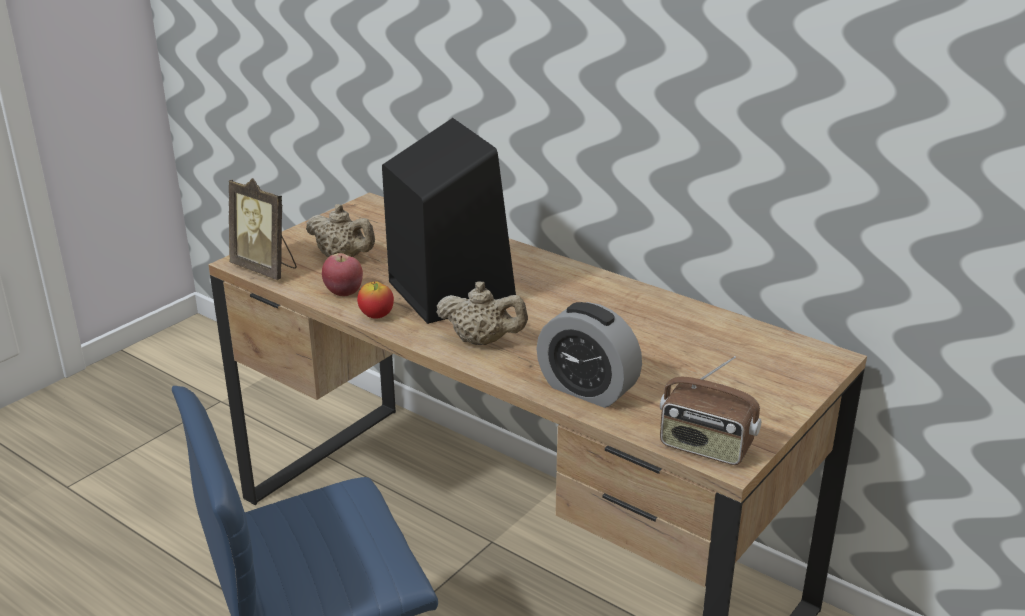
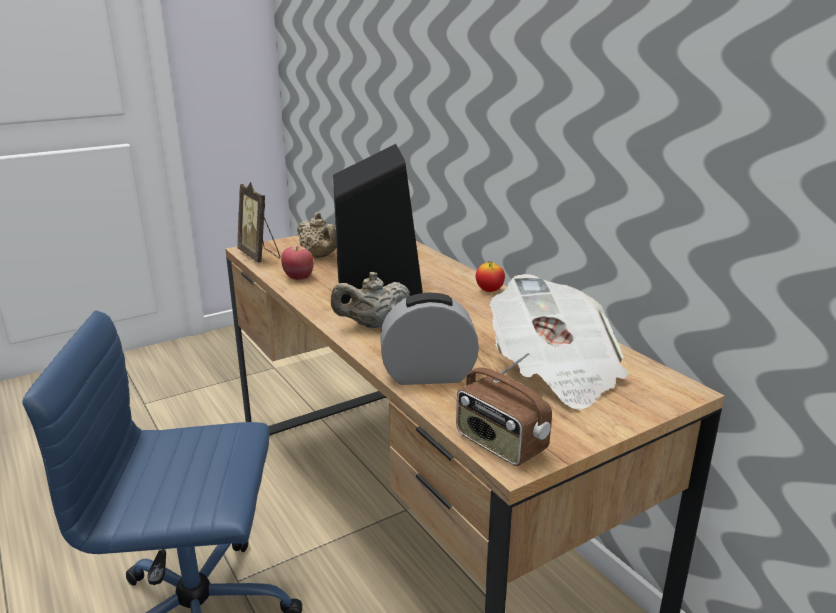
camera: 20 degrees right, 5 degrees down
(376, 316) = (307, 296): apple -> apple (489, 291)
(482, 341) = (372, 325): beige teapot -> beige teapot turned 120 degrees clockwise
(587, 389) = (428, 375): alarm clock -> alarm clock turned 120 degrees clockwise
(706, 361) = (555, 372): none -> newspaper

